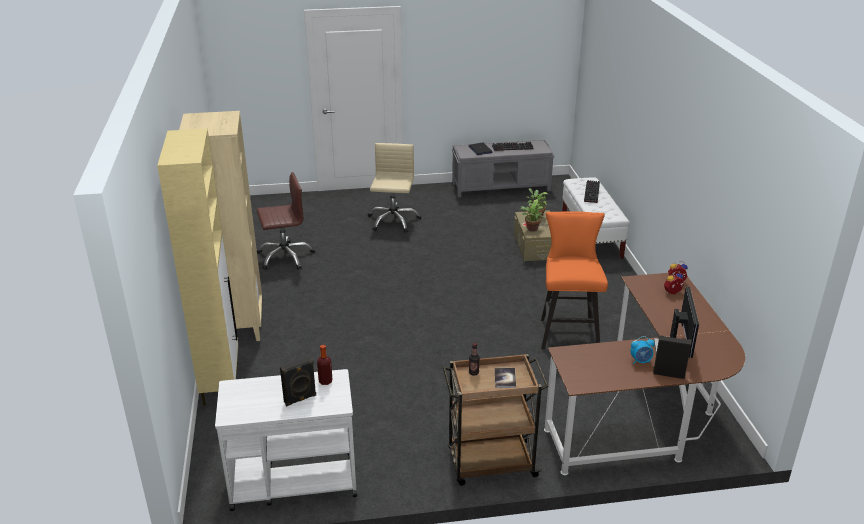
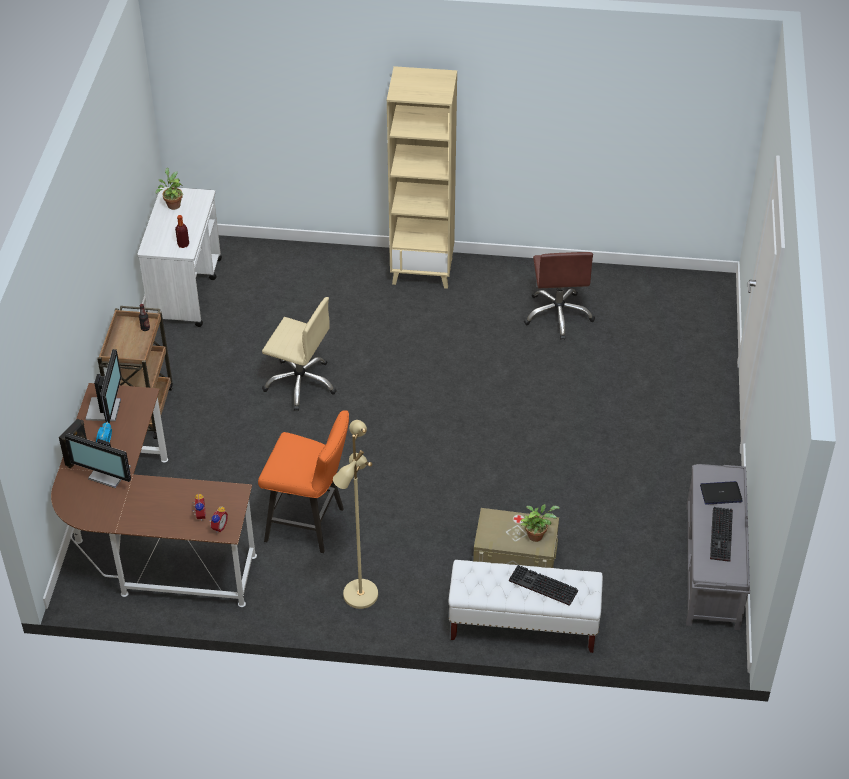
camera: 105 degrees right, 15 degrees up
(221, 380) = (338, 256): beige cabinet -> none
(300, 399) = (168, 229): black speaker -> none
(393, 221) = (627, 423): beige office chair -> beige office chair (301, 383)
(505, 378) = (127, 345): book -> none
(531, 229) = (502, 520): potted plant -> potted plant (172, 204)
(597, 373) = (105, 409): none -> monitor
(615, 298) = (359, 594): none -> beige floor lamp

